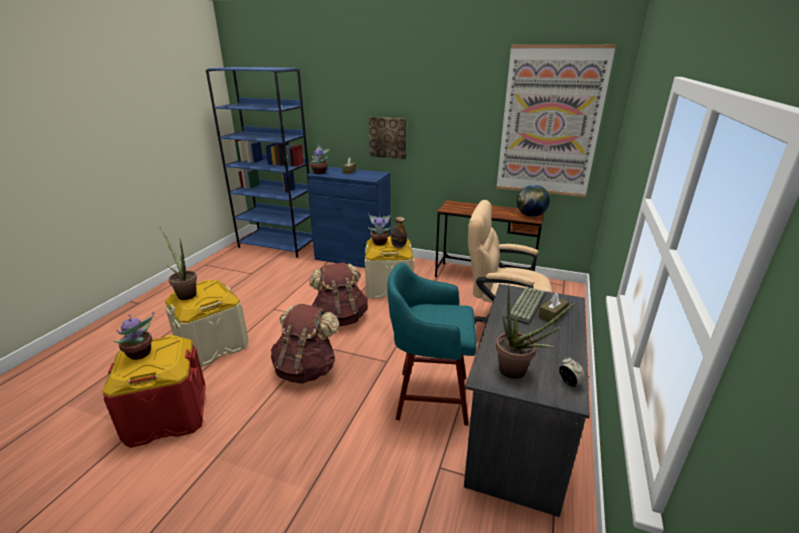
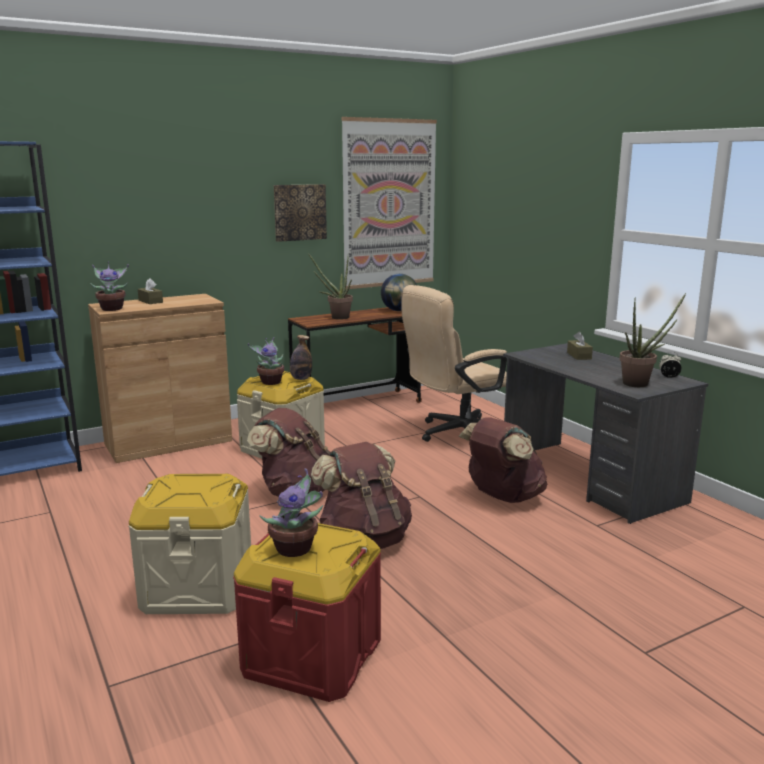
camera: 50 degrees left, 10 degrees down
(185, 294) = (171, 498): potted plant -> potted plant (336, 317)
(353, 257) = (168, 442): blue cabinet -> brown cabinet
(388, 137) = (194, 243): picture -> picture (299, 212)
(429, 396) = (502, 497): turquoise stool -> brown backpack
(527, 306) = (554, 357): keyboard -> none

